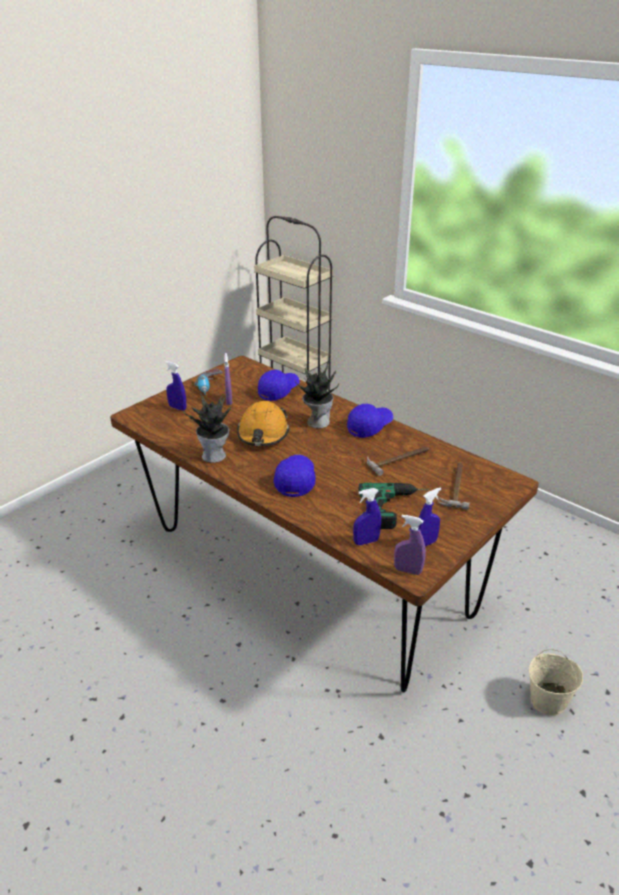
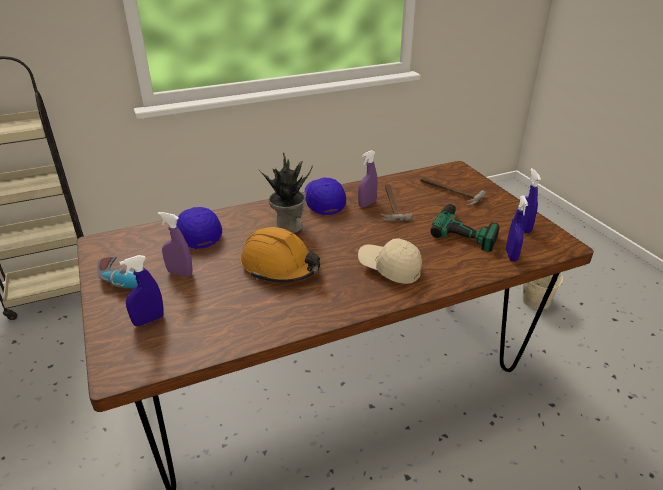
camera: 65 degrees left, 0 degrees up
(215, 456) = (297, 314): potted plant -> none
(295, 480) = (389, 269): blue cap -> beige cap
(408, 570) = (559, 246): purple spray bottle -> purple spray bottle (367, 204)

